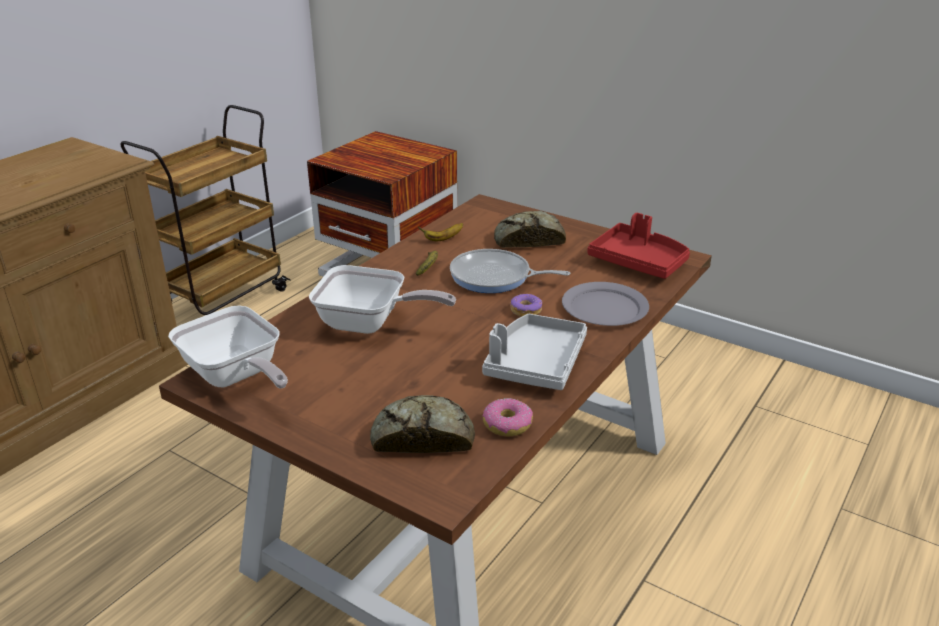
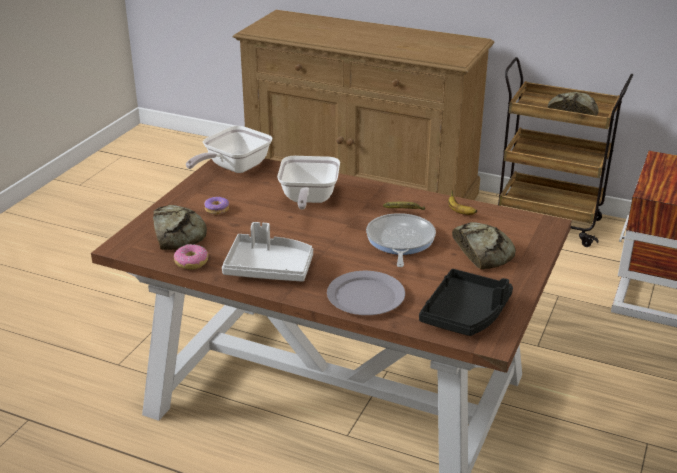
camera: 80 degrees right, 0 degrees up
(214, 166) = (572, 111): none -> bread
(526, 310) = (348, 259): donut -> donut (217, 209)
(638, 262) = (466, 314): red tray -> black tray

